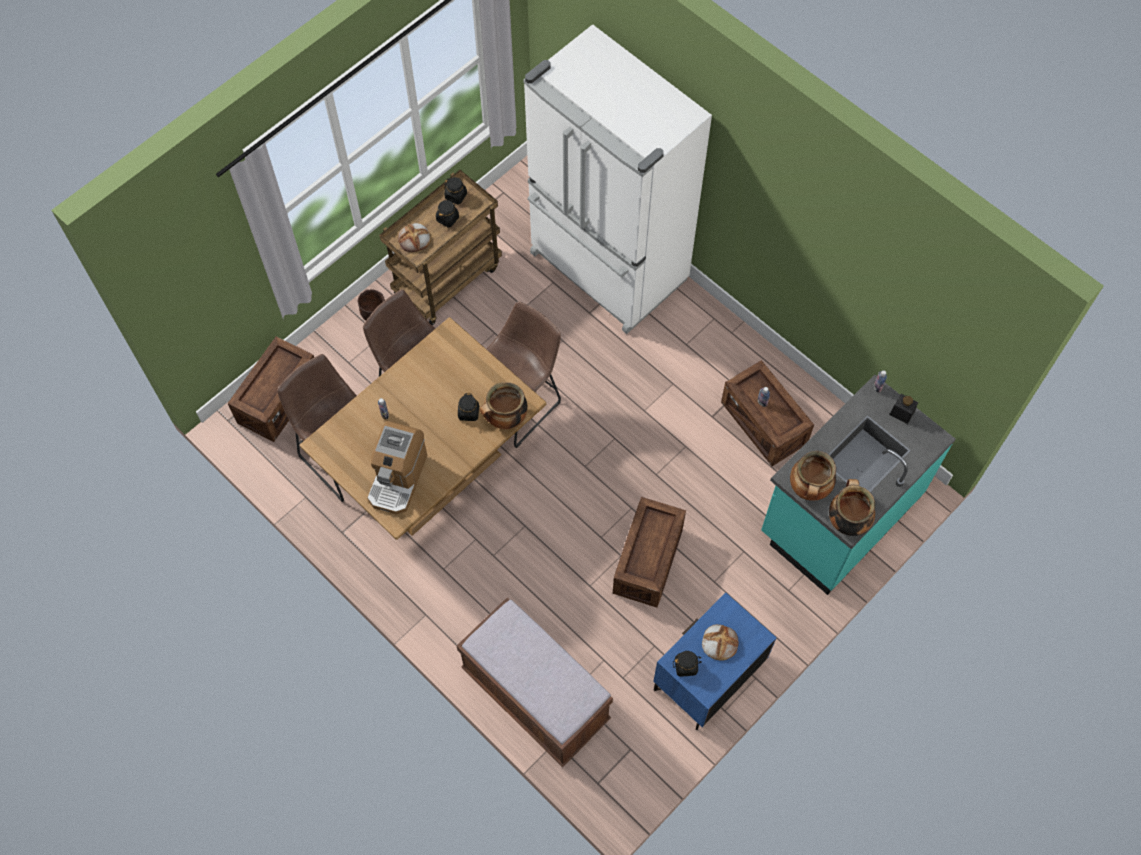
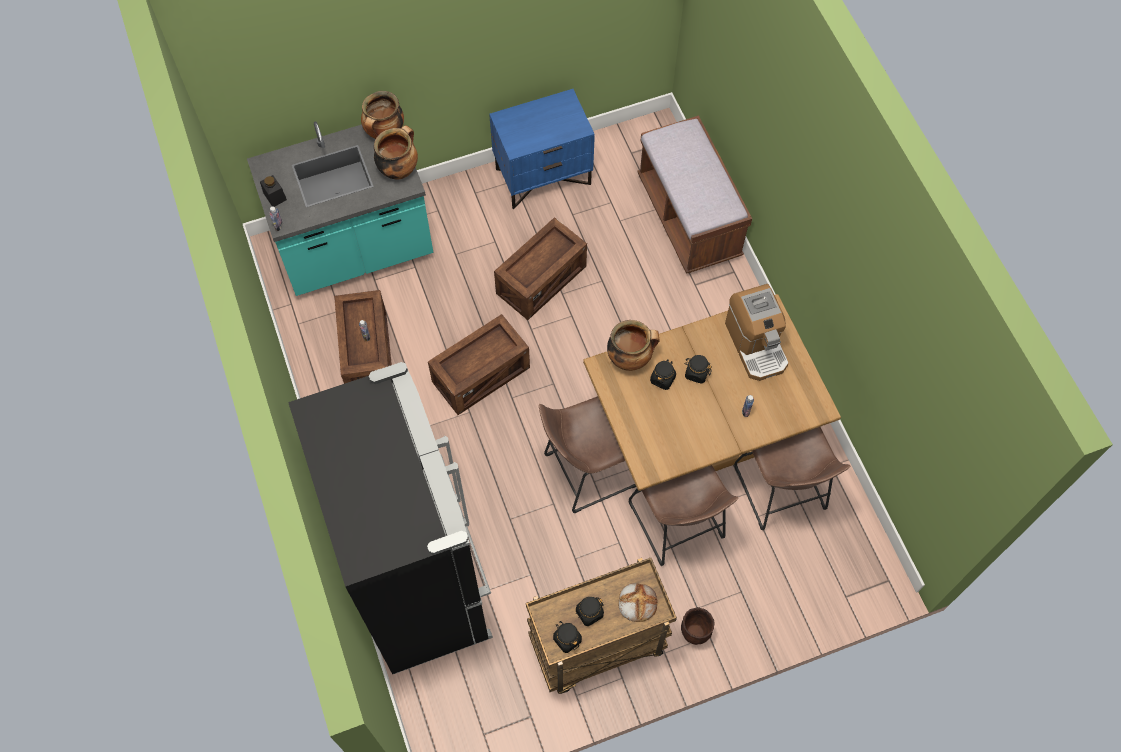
camera: 155 degrees left, 0 degrees up
(279, 399) = (828, 581): crate -> crate (481, 374)
(397, 478) = (756, 345): coffee machine -> coffee machine turned 120 degrees clockwise
(607, 268) = (421, 581): white fridge -> black fridge
(686, 666) = (573, 121): black jar -> black jar (696, 373)
(719, 642) = (536, 127): bread -> none

